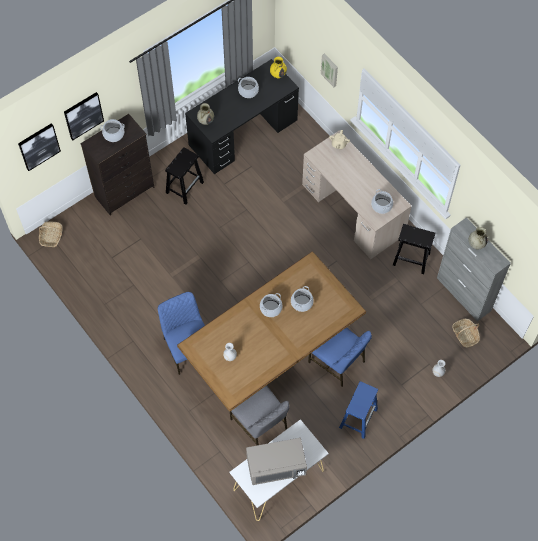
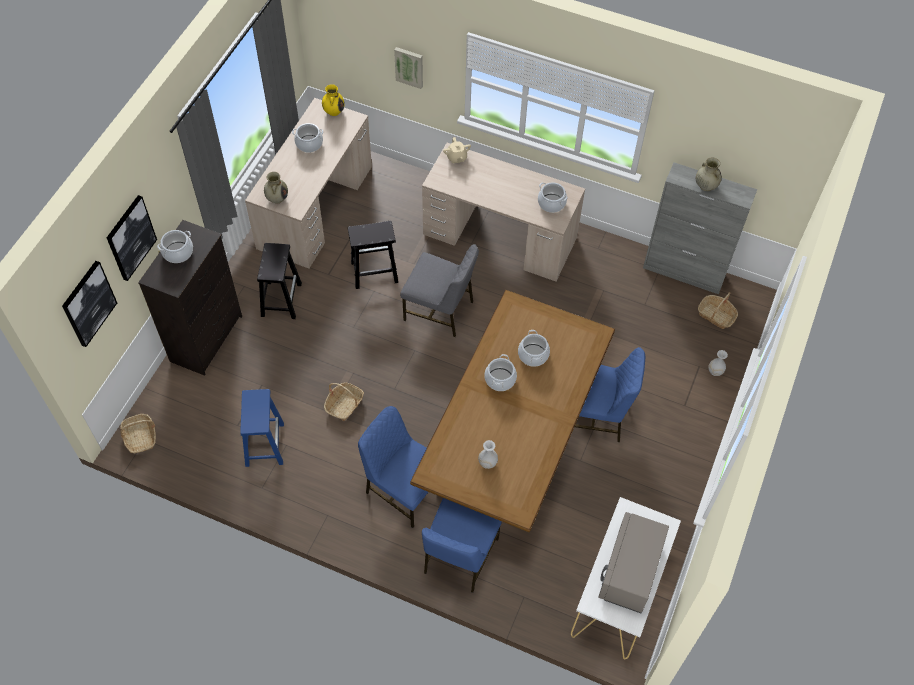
camera: 30 degrees left, 5 degrees down
(183, 276) = (344, 405): none -> basket
(196, 406) = (459, 556): none -> blue chair
(243, 132) = (316, 206): black desk -> beige desk
(260, 424) = (552, 537): grey chair -> grey chair (440, 310)
(276, 466) = (630, 571): grey microwave -> grey microwave turned 150 degrees clockwise
(358, 417) = (661, 468): blue stool -> blue stool (264, 443)
(410, 259) = (600, 260): black stool -> black stool (373, 272)

